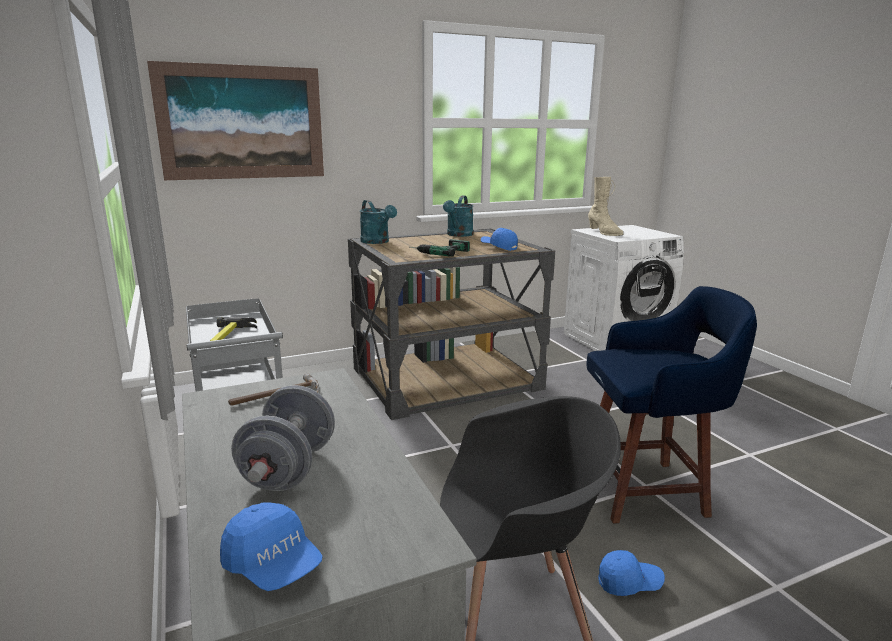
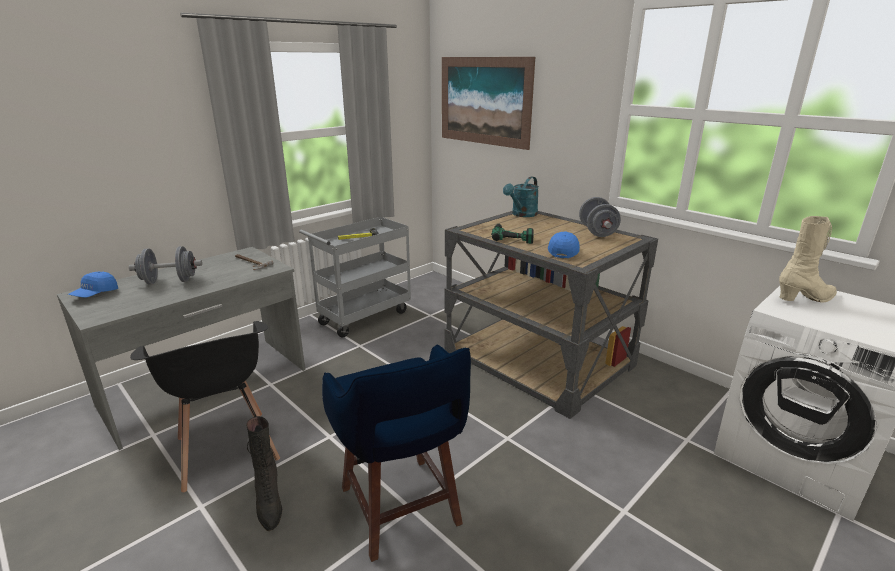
camera: 70 degrees right, 5 degrees up
(458, 235) = (597, 232): turquoise watering can -> grey dumbbell
(604, 233) = (806, 299): beige boot -> beige boot turned 150 degrees counterclockwise
(629, 583) = (269, 503): blue cap -> black boot

